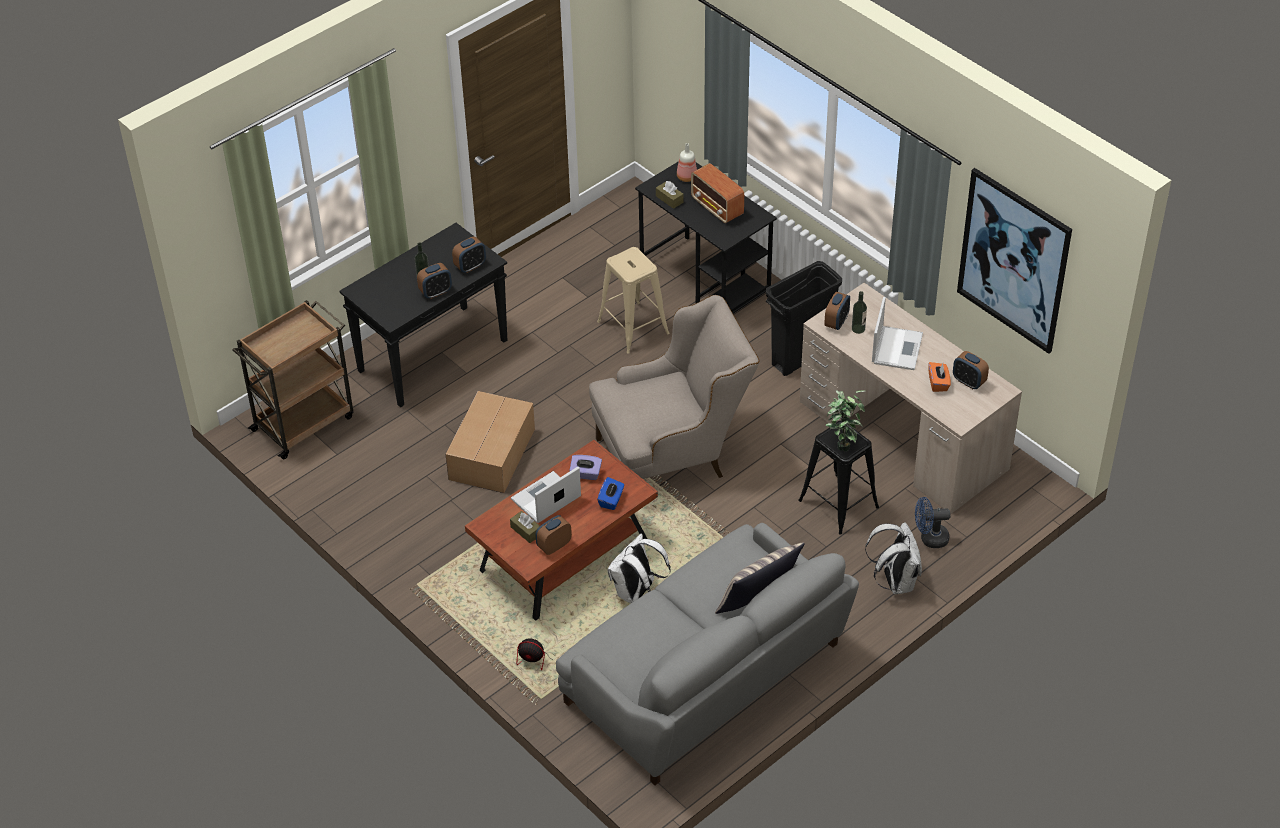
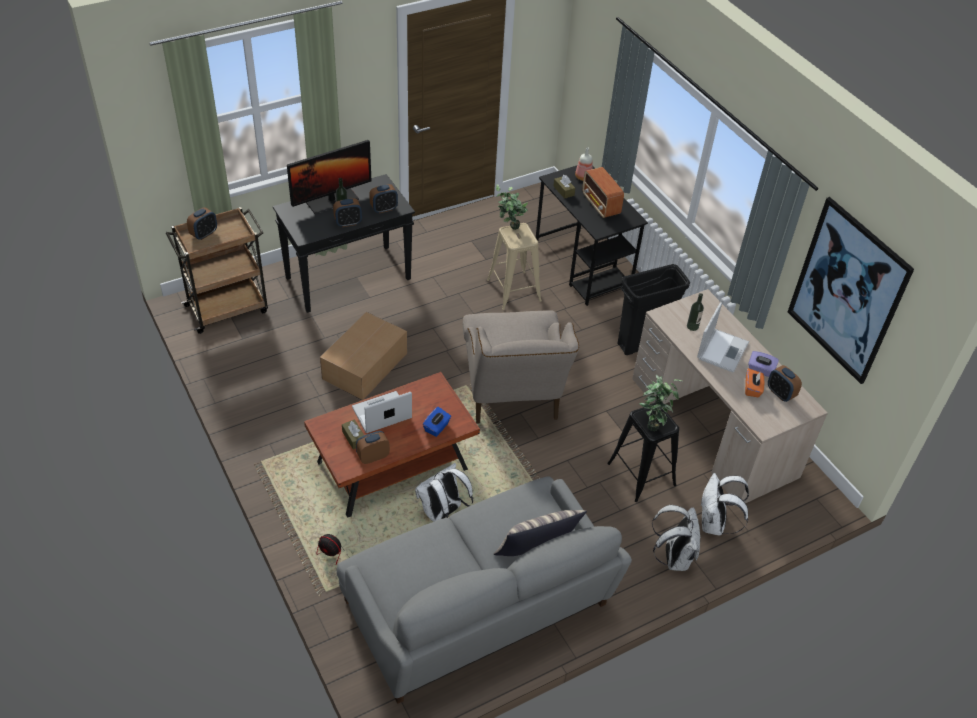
camera: 10 degrees right, 0 degrees up
(406, 269) = (332, 200): none -> monitor
(586, 474) = (423, 400): purple tissue box -> purple tissue box (760, 370)
(618, 258) = (509, 229): none -> potted plant
(673, 453) = (513, 398): beige armchair -> beige armchair turned 90 degrees clockwise
(836, 322) = (675, 317): alarm clock -> alarm clock (204, 234)
(929, 538) = (714, 524): blue fan -> white backpack

